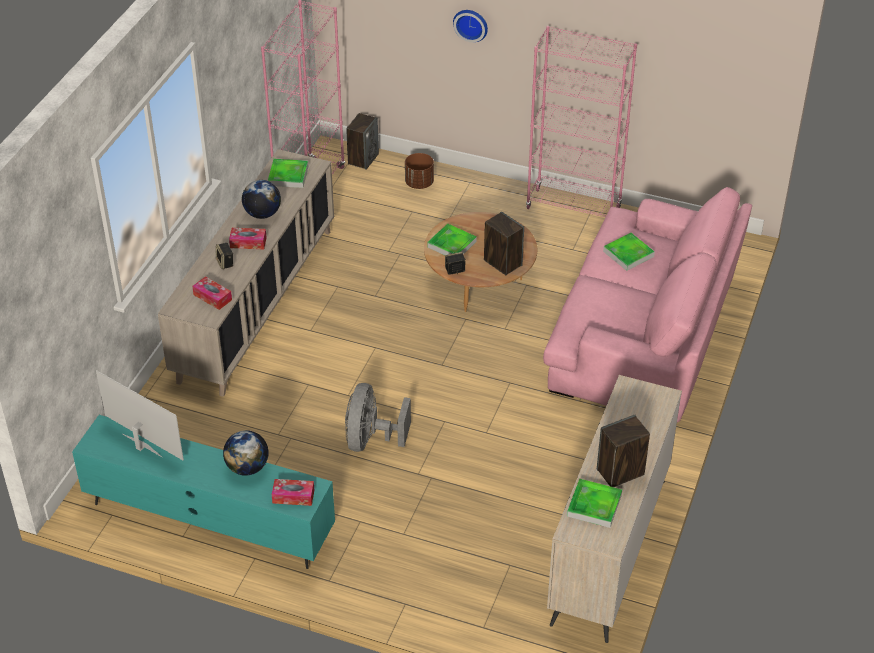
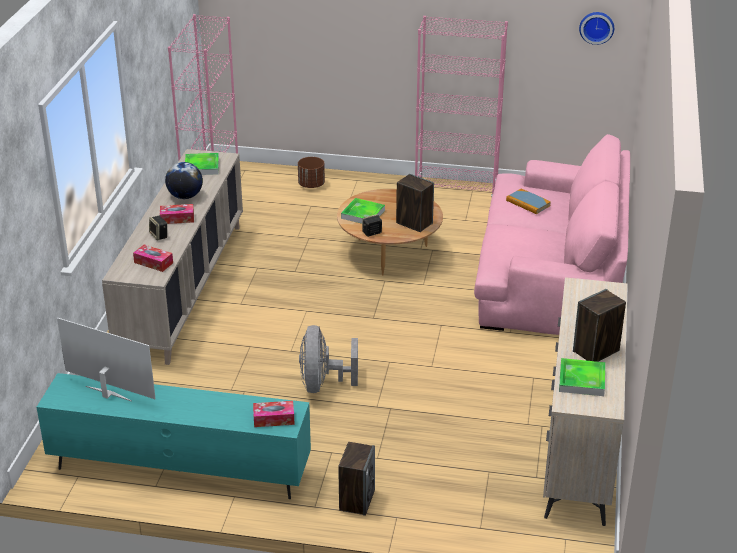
camera: 10 degrees left, 10 degrees down
(247, 467) = (221, 400): globe -> none
(363, 159) = (255, 172): speaker -> speaker (356, 500)
(471, 24) = (352, 25): wall clock -> wall clock (596, 27)
(628, 254) = (528, 203): tray -> book

